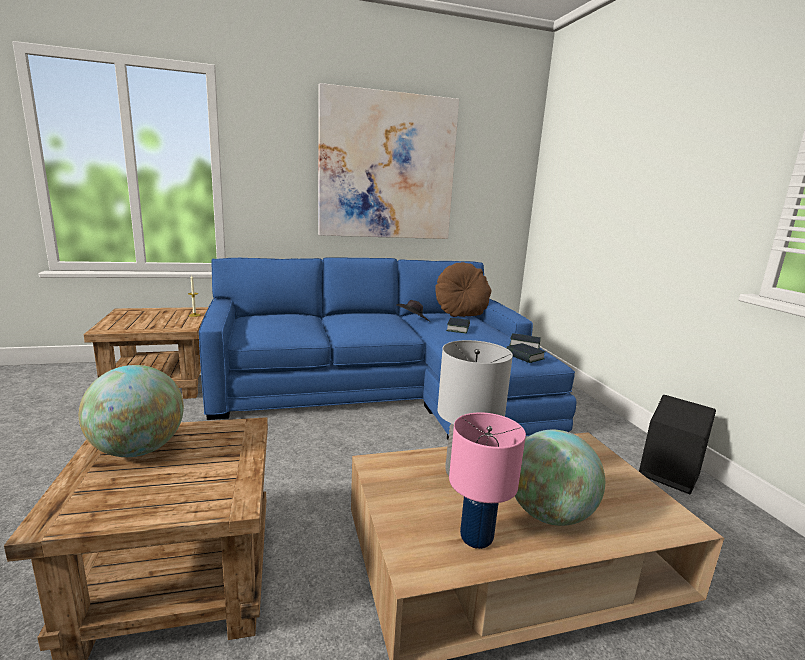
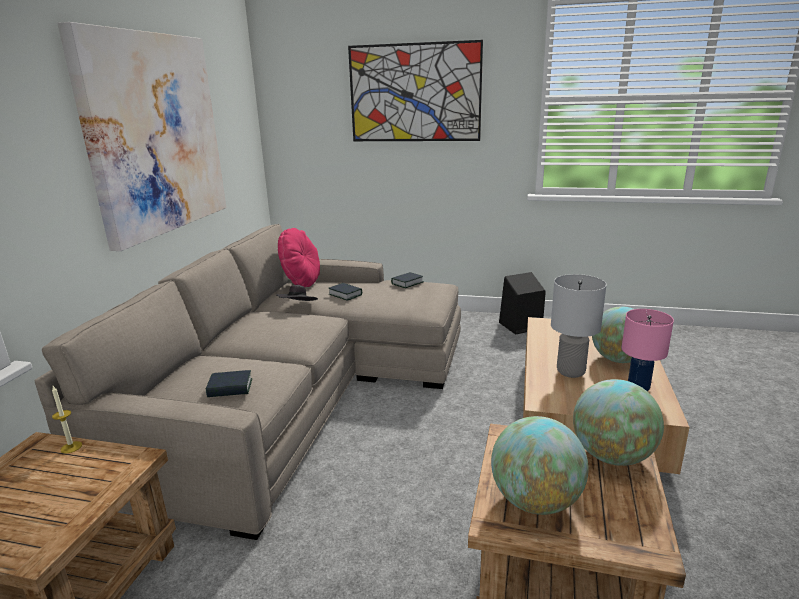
camera: 60 degrees left, 5 degrees up
(223, 488) = (612, 456): none -> globe
(385, 387) = (298, 390): blue sofa -> beige sofa
(460, 315) = (302, 284): brown pillow -> pink pillow
(524, 356) = (433, 290): book -> book (230, 388)
(648, 146) = (414, 93): none -> picture

